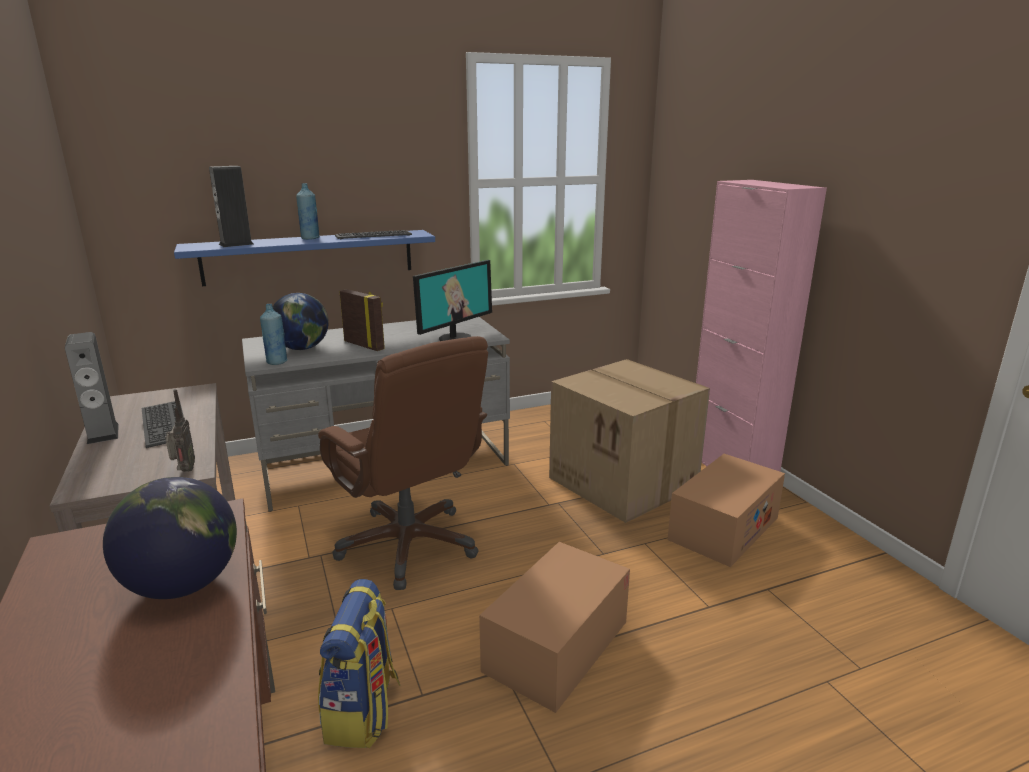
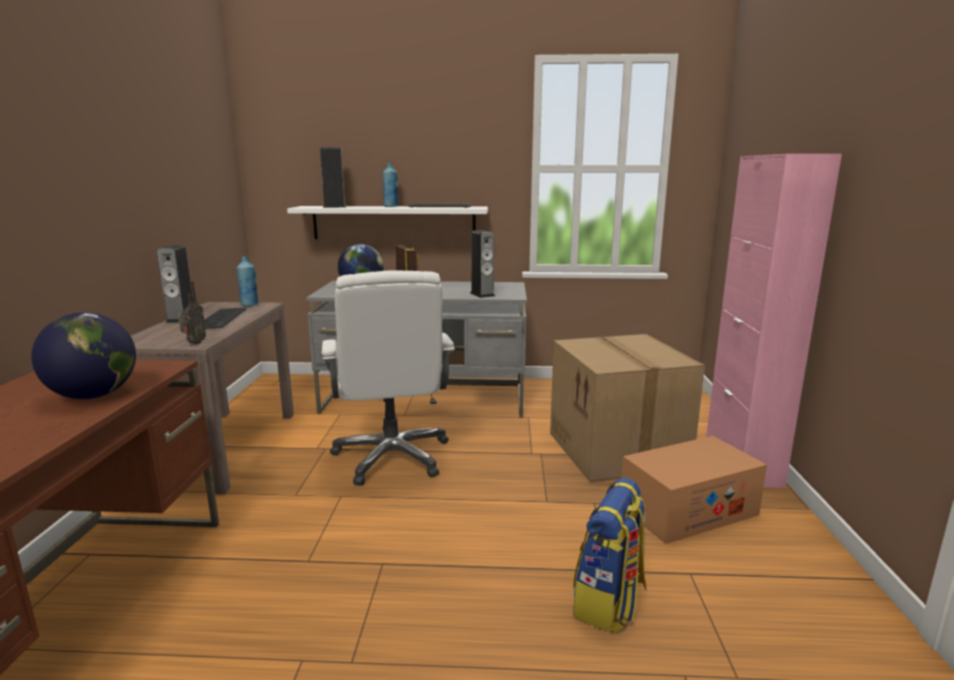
camera: 25 degrees right, 5 degrees down
(277, 362) = (333, 294): blue bottle -> blue bottle (250, 305)
(309, 257) = (394, 223): blue shelf -> white shelf
(363, 712) = (259, 558): backpack -> backpack (609, 602)
(409, 545) = (392, 457): brown office chair -> white office chair
(454, 338) = (482, 294): monitor -> speaker
(557, 646) = (441, 559): cardboard box -> none

